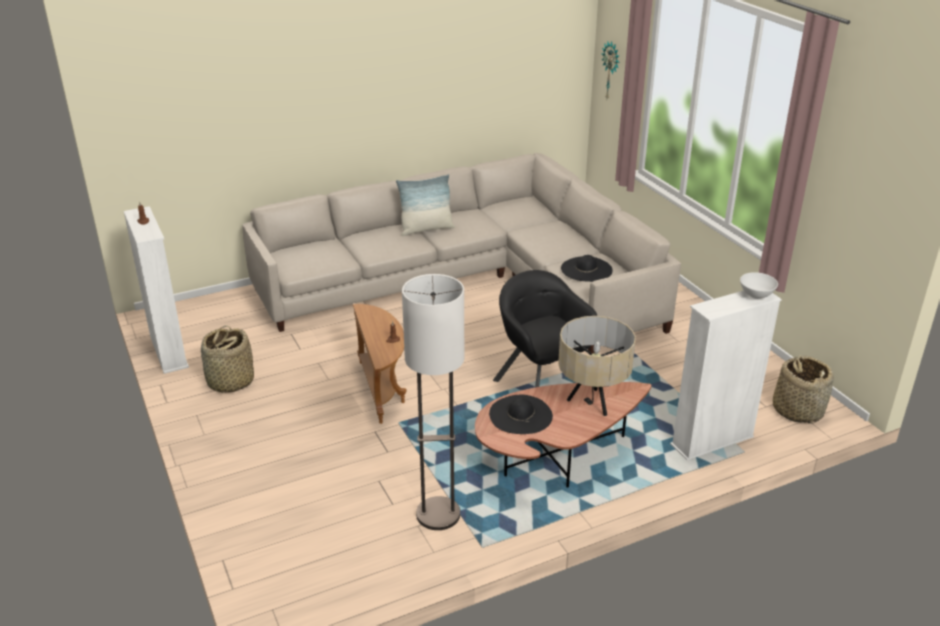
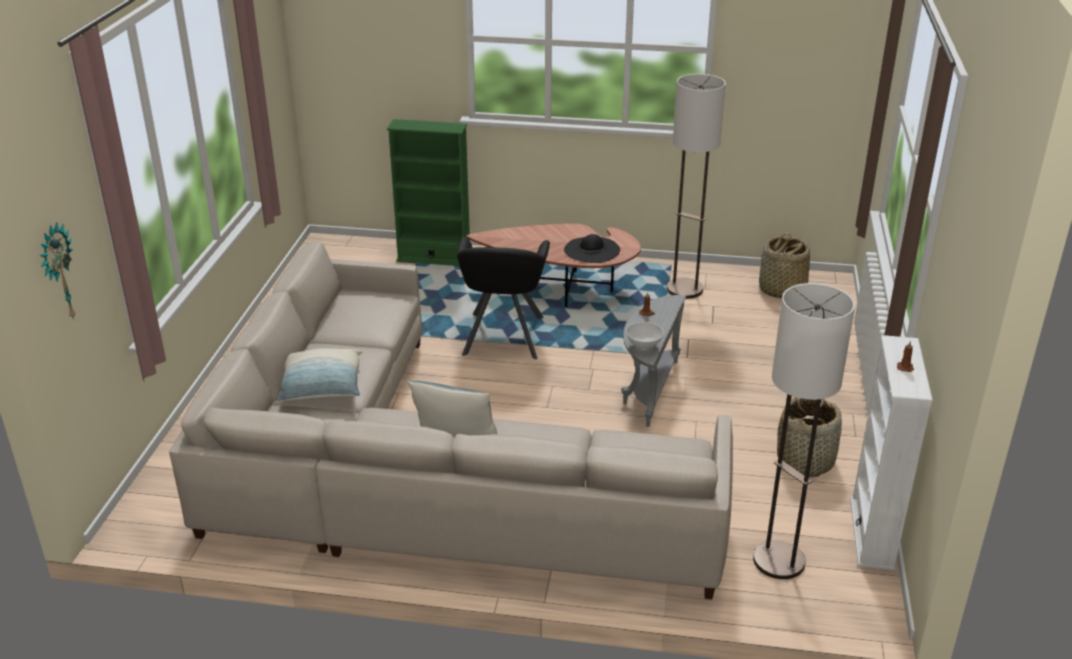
camera: 145 degrees left, 0 degrees up
(224, 318) = (779, 561): none -> floor lamp
(383, 389) = (648, 390): brown side table -> grey side table
(540, 227) = (322, 388): none -> pillow
(586, 269) = (368, 315): black hat -> none
(591, 405) = (531, 238): beige table lamp -> none
(712, 441) = (434, 258): white bookcase -> green bookcase
(756, 296) = (406, 123): white bowl -> white bowl (643, 346)
(797, 410) = (340, 252): basket -> basket (781, 290)

